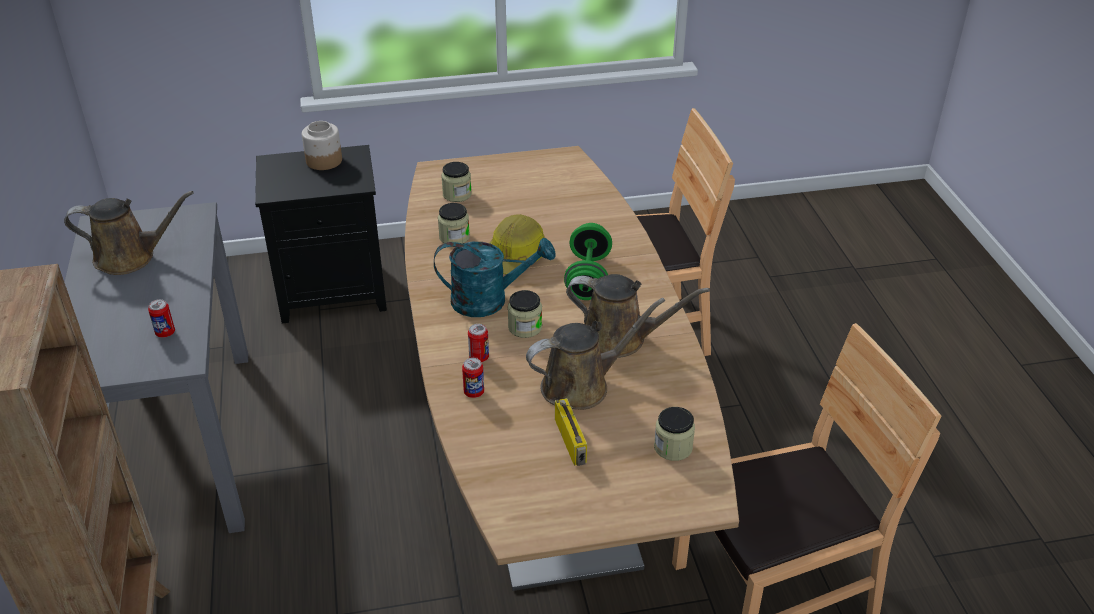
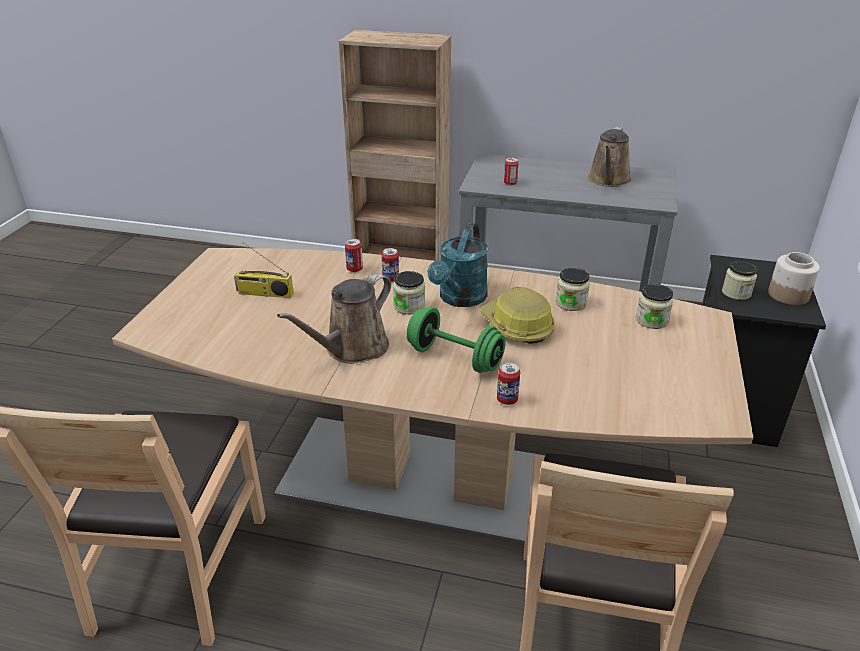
camera: 115 degrees right, 5 degrees down
(581, 385) = (315, 313): brown watering can -> none
(621, 240) = (507, 400): none -> can
(673, 447) = (207, 333): jar -> jar (736, 293)

